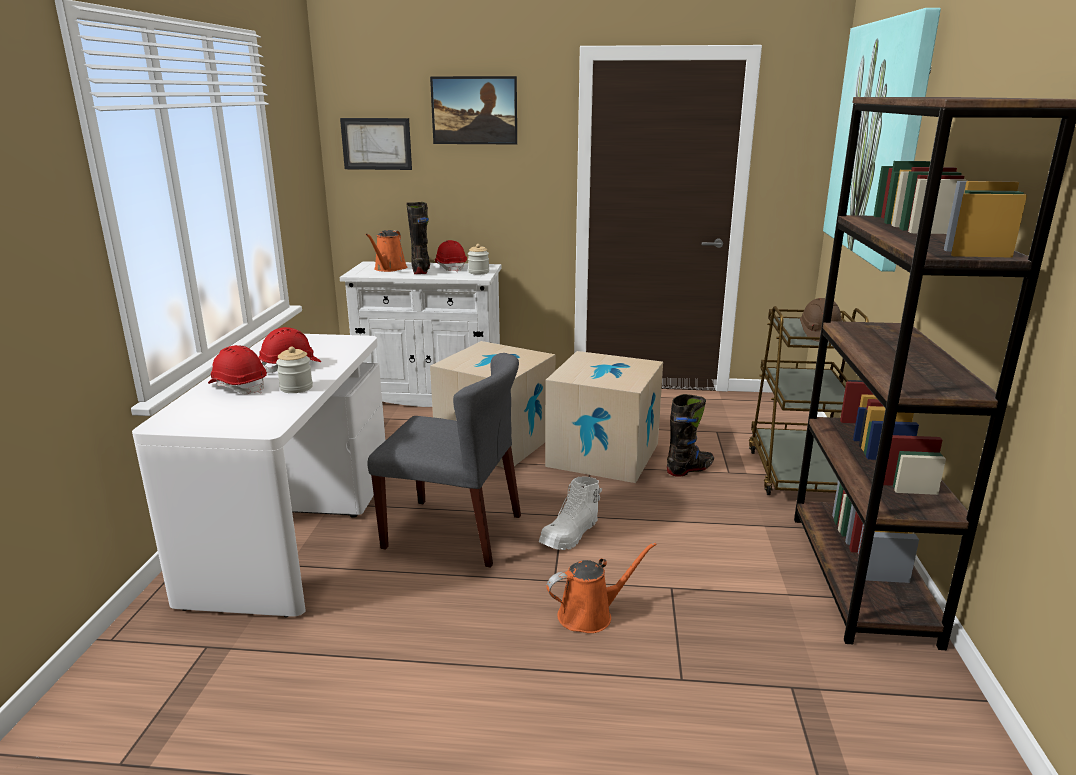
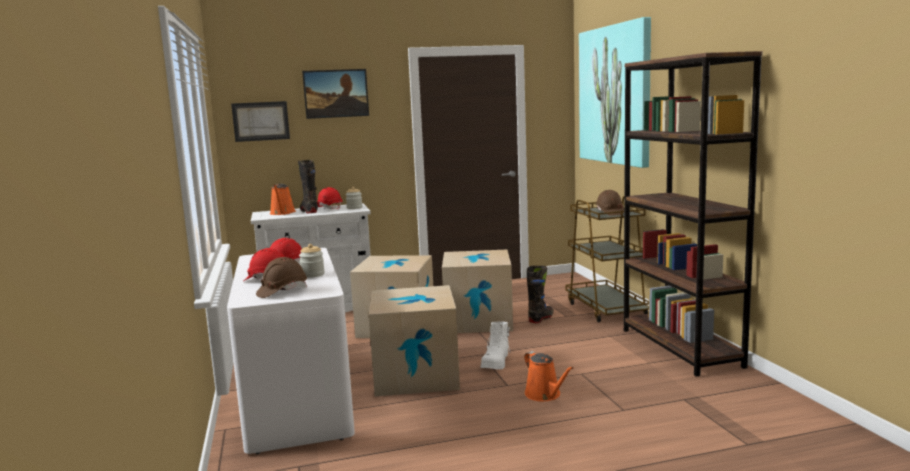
camera: 20 degrees left, 10 degrees down
(223, 414) = (282, 291): none -> brown hard hat
(454, 531) = (416, 376): grey chair -> cardboard box
(590, 614) = (545, 395): orange watering can -> orange watering can turned 105 degrees clockwise

